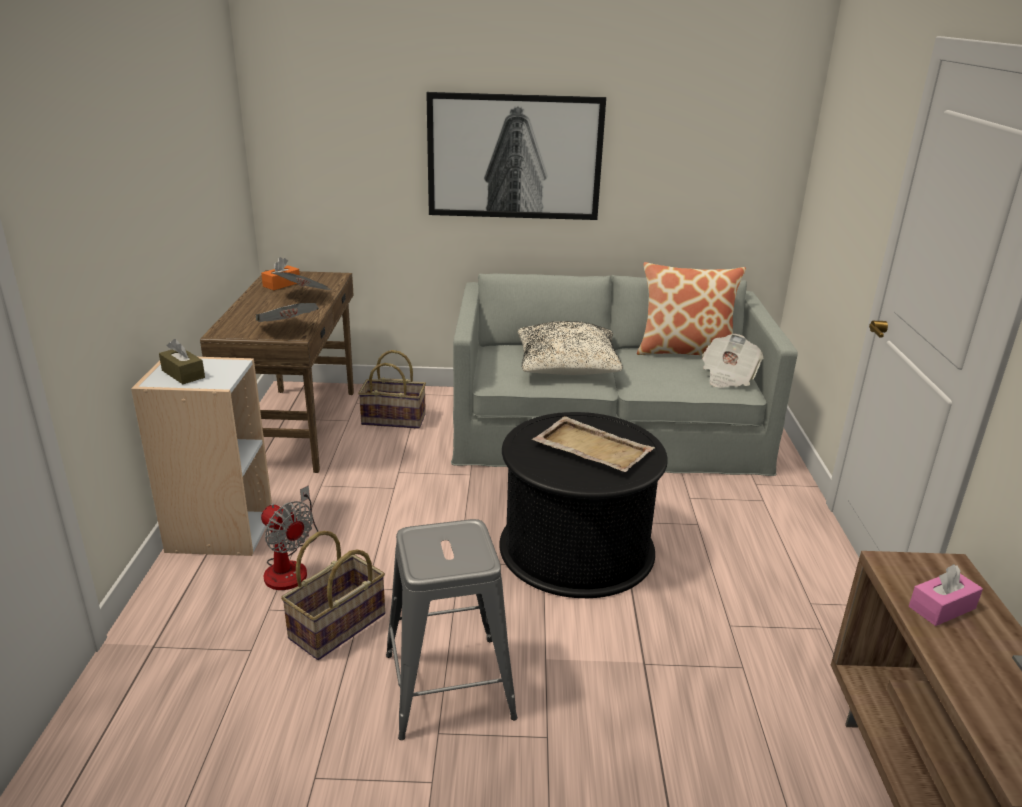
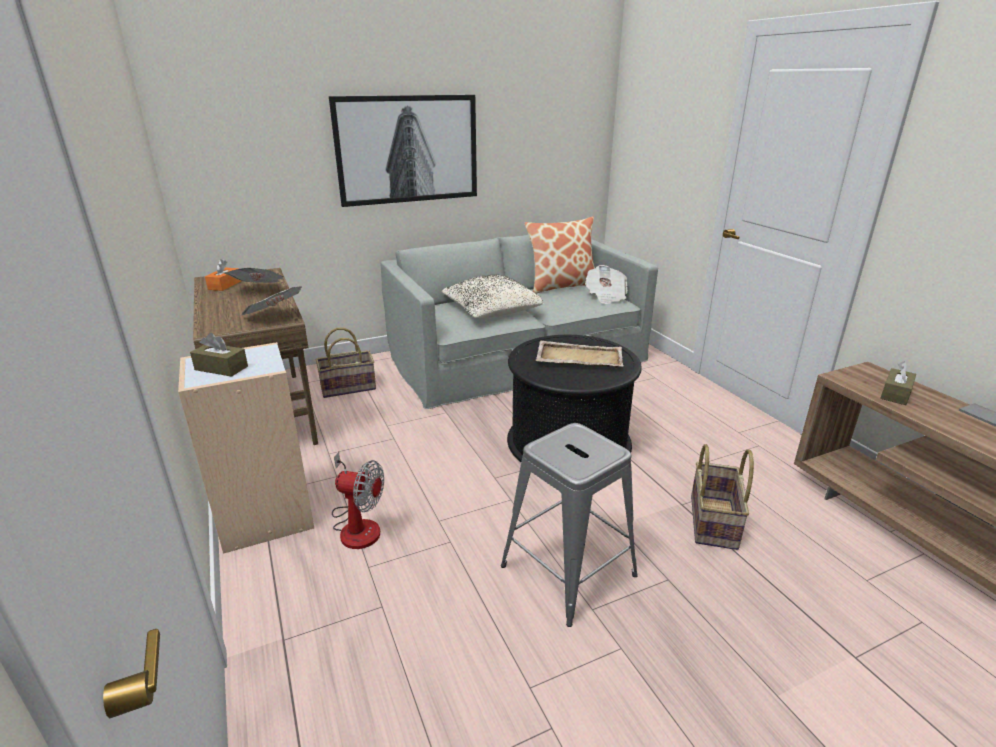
camera: 25 degrees left, 0 degrees up
(338, 627) = (442, 559): basket -> basket (714, 522)
(942, 607) = (895, 394): pink tissue box -> brown tissue box

